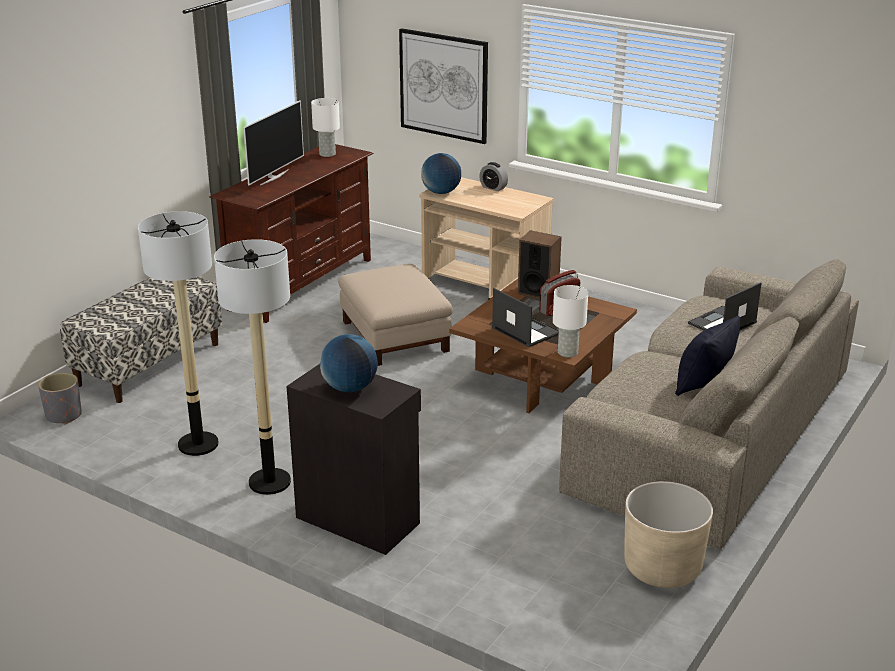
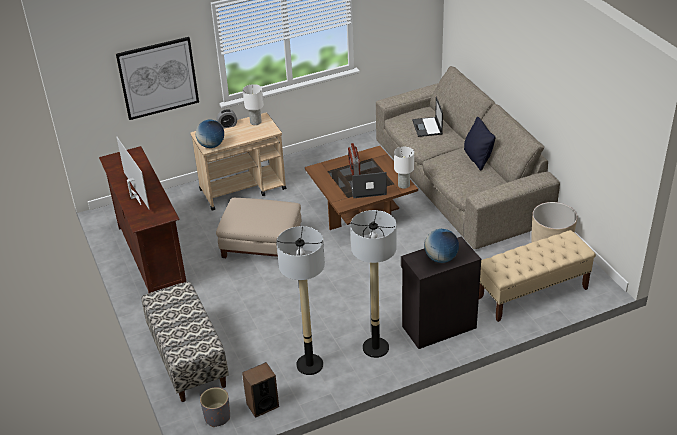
camera: 55 degrees left, 10 degrees up
(327, 154) = (121, 164): white table lamp -> white table lamp (255, 122)
(519, 585) = (532, 293): none -> beige bench
(538, 292) = (328, 167): speaker -> speaker (262, 405)

